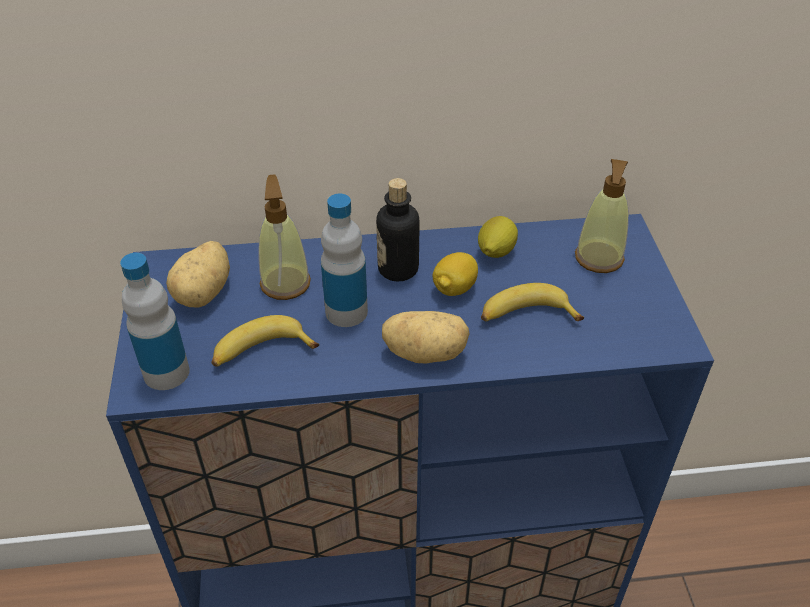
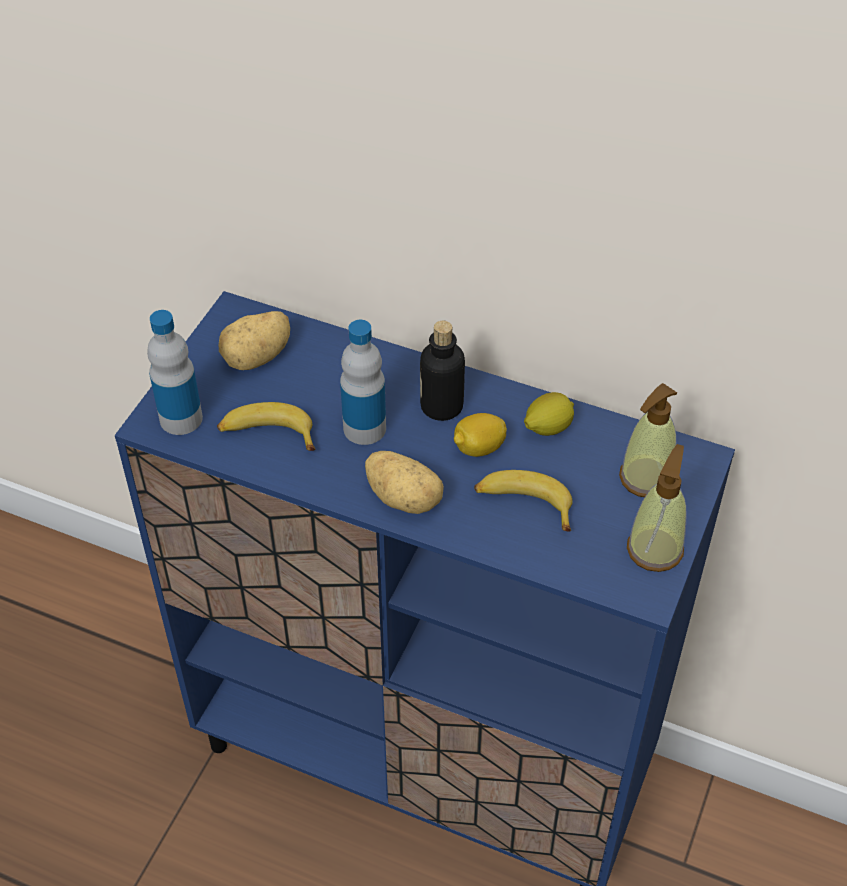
camera: 30 degrees right, 5 degrees up
(285, 283) = (331, 377): soap dispenser -> soap dispenser (655, 549)

